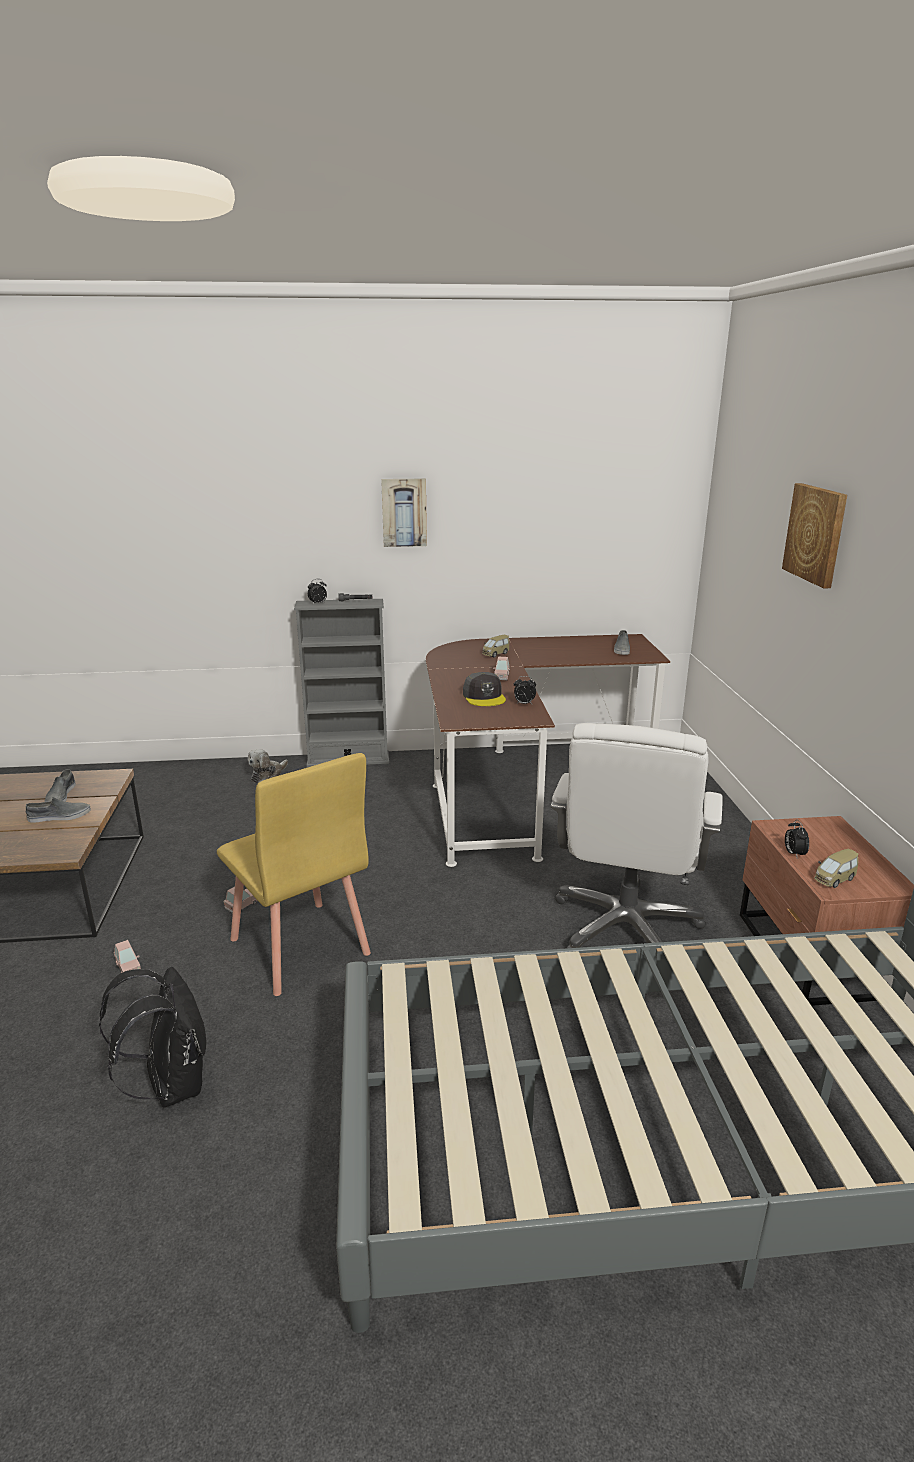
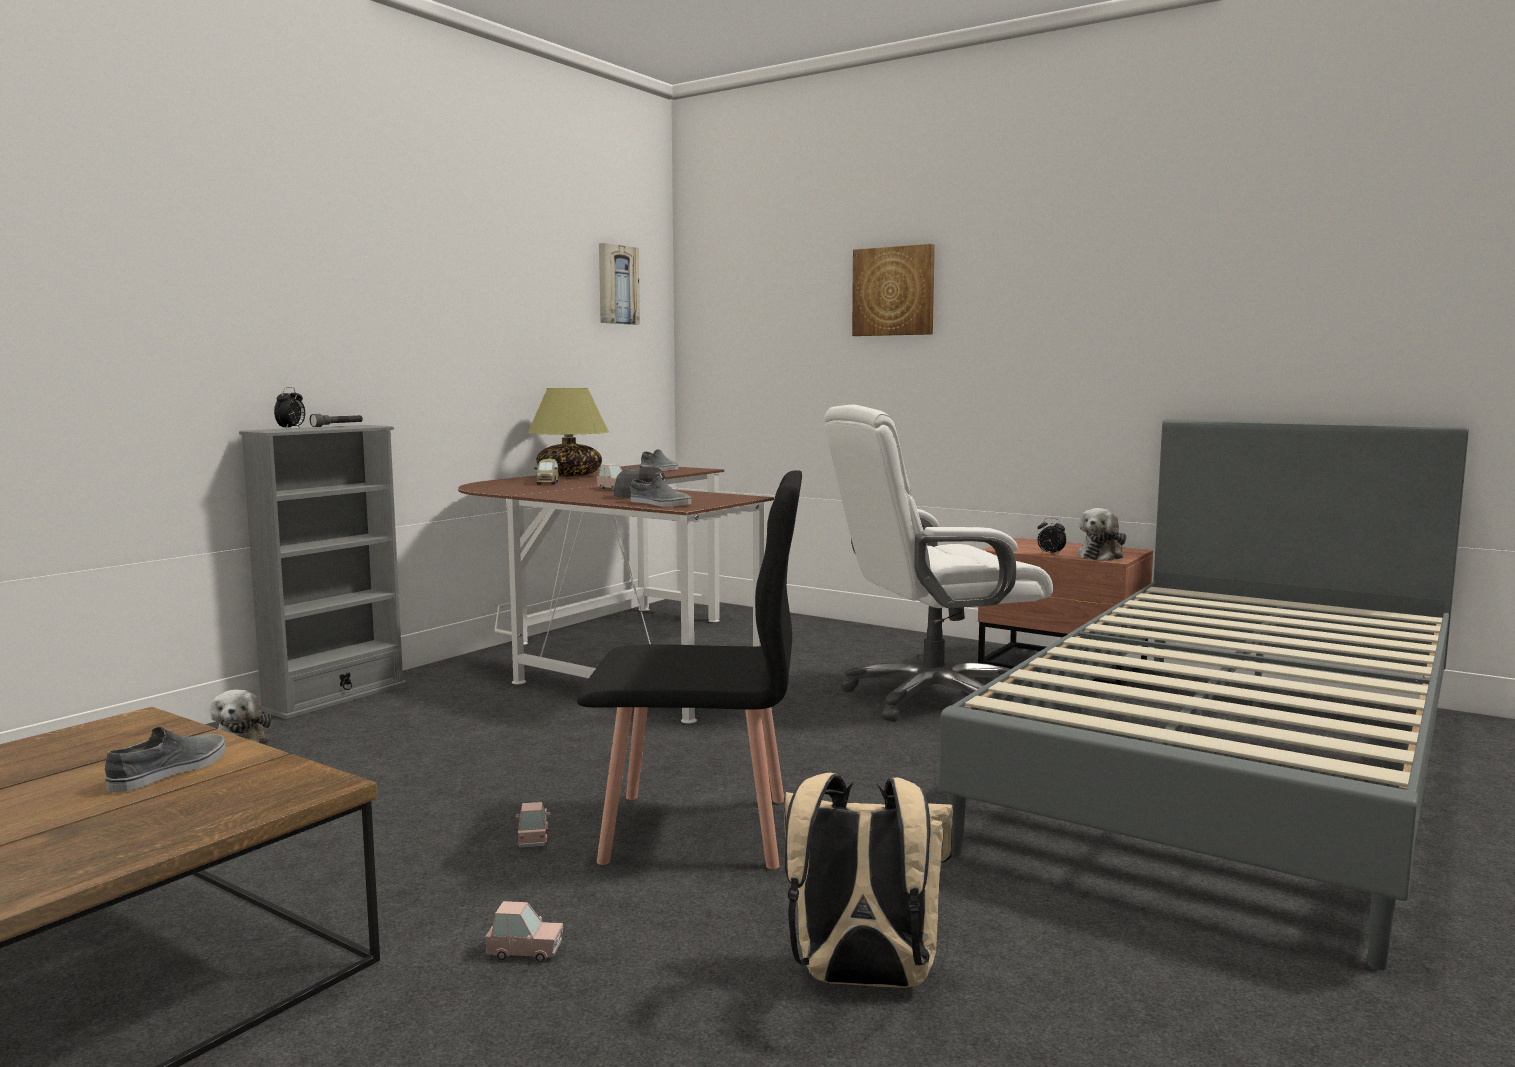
camera: 50 degrees left, 15 degrees down
(60, 796) = (90, 759): grey shoe -> grey shoe (659, 504)
(171, 1084) = (861, 980): black backpack -> beige backpack
(299, 947) = (699, 830): yellow chair -> black chair
(404, 512) = (387, 296): picture -> picture (616, 285)
(524, 704) = (701, 494): alarm clock -> none
(539, 644) = (570, 476): none -> table lamp
(626, 928) = (931, 698): white office chair -> white office chair turned 105 degrees clockwise
(834, 879) = (1102, 556): toy car -> plush toy

